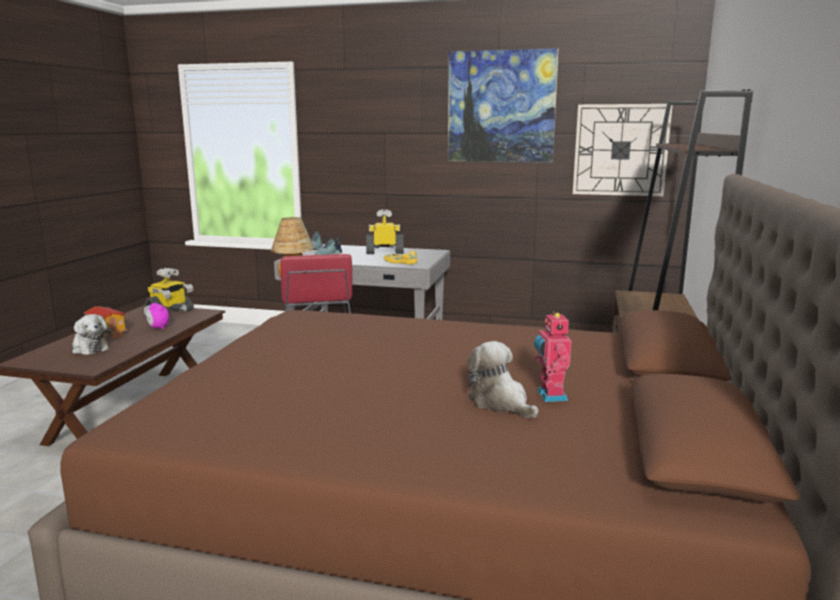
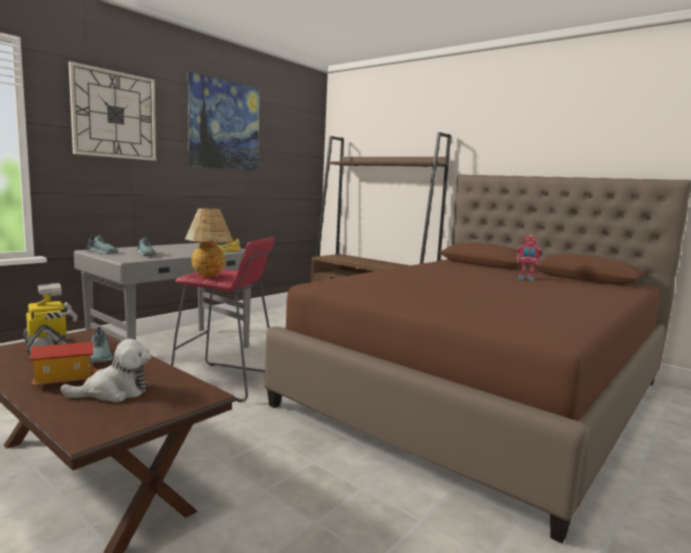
camera: 65 degrees left, 5 degrees down
(158, 328) = (101, 356): alarm clock -> shoe
(385, 252) = (177, 248): toy robot -> none
(500, 402) = (532, 284): plush toy -> none
(620, 150) = (292, 165): wall clock -> wall clock (114, 115)

